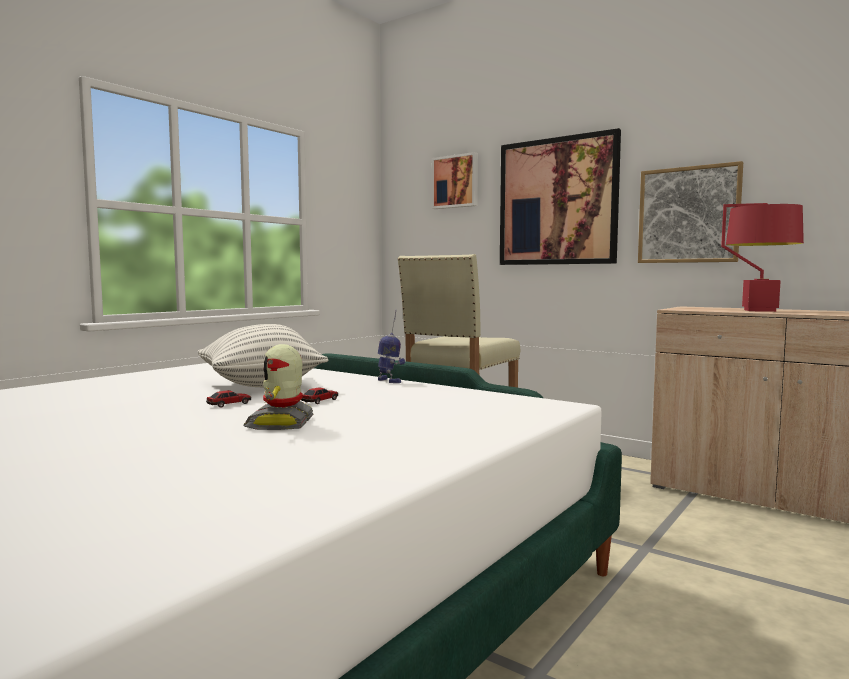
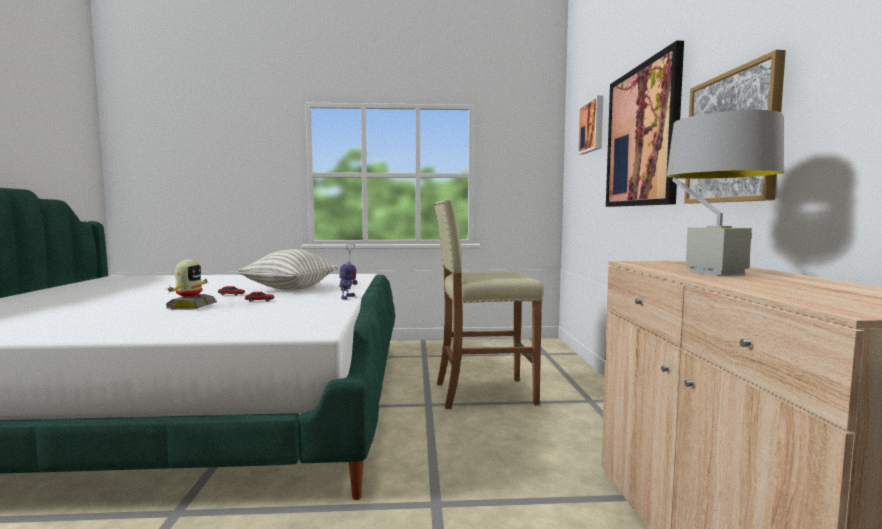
camera: 50 degrees right, 0 degrees up
(282, 423) = (190, 306): toy robot -> toy robot turned 135 degrees clockwise
(759, 310) = (715, 272): red table lamp -> grey table lamp

